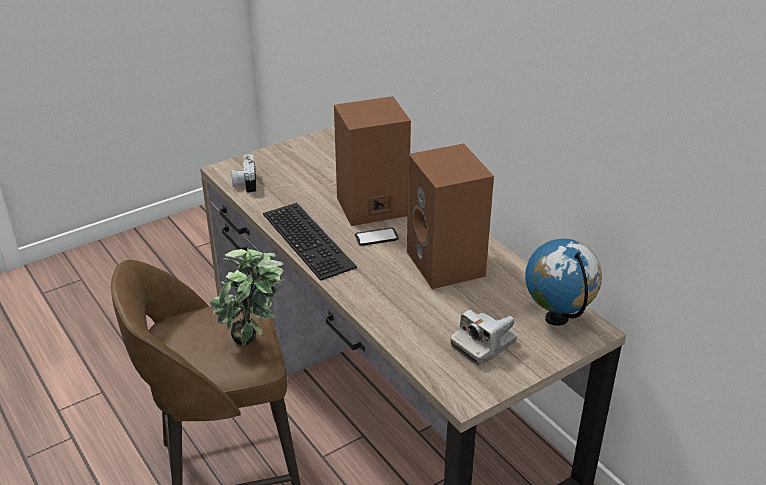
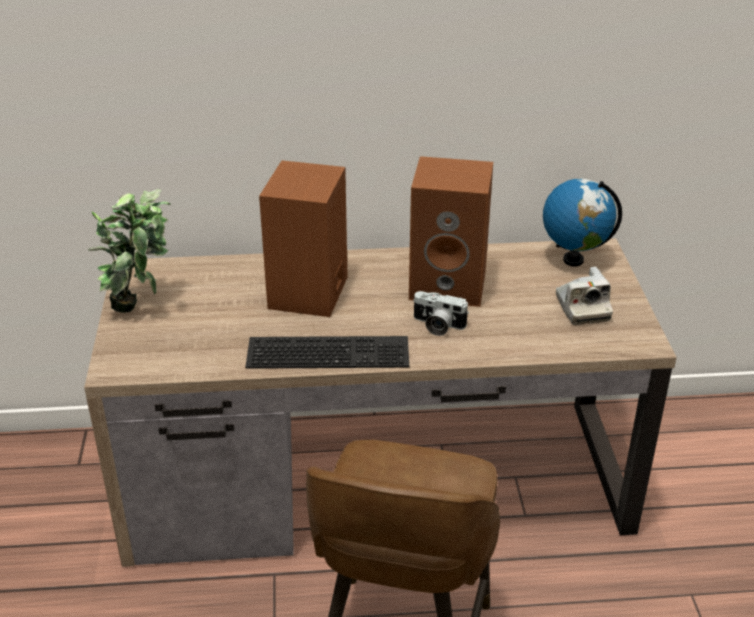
camera: 60 degrees left, 0 degrees up
(245, 183) = (163, 362): camera -> camera (437, 325)
(254, 346) = (443, 463): potted plant -> potted plant (141, 305)
(376, 237) = (366, 308): phone -> none

